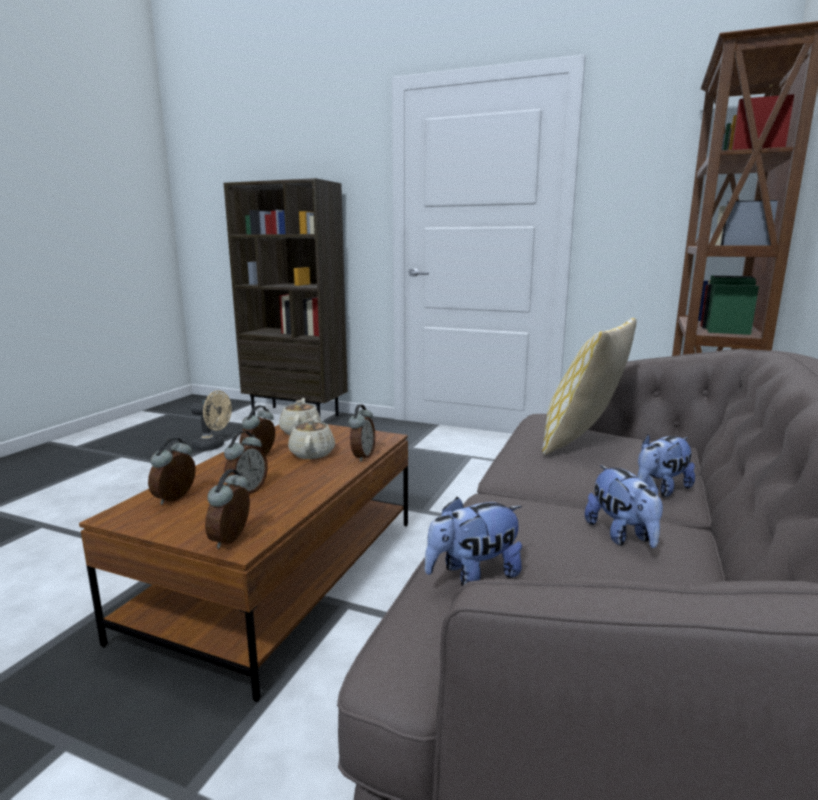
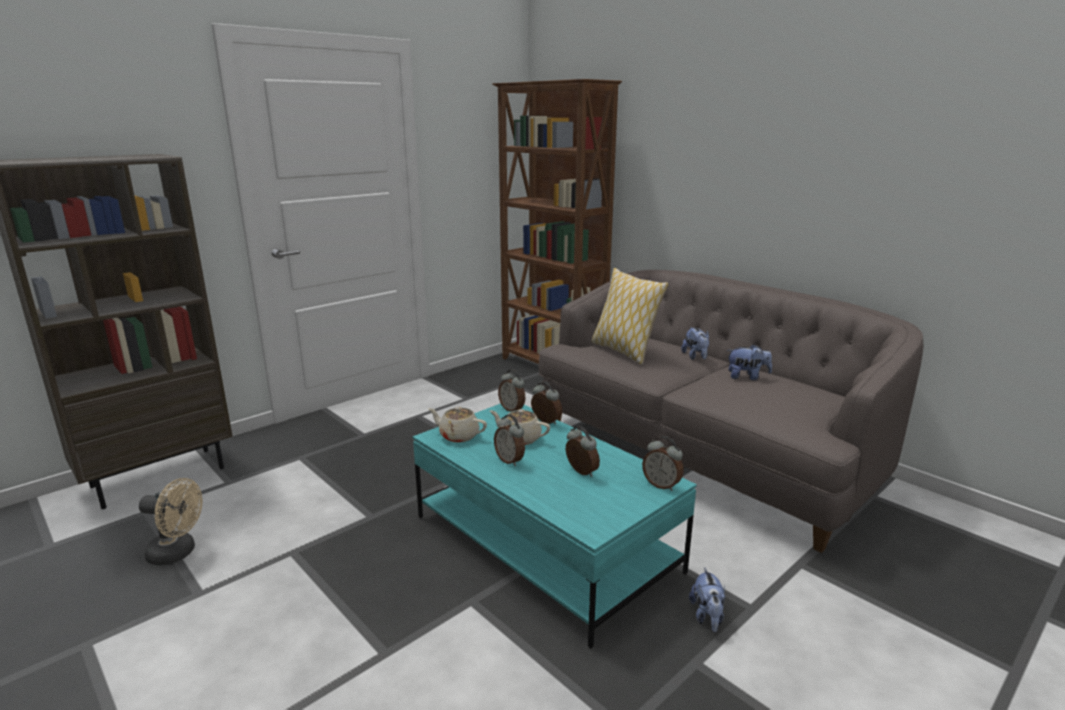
camera: 65 degrees left, 5 degrees up
(176, 499) = (575, 503): alarm clock -> alarm clock (512, 409)
(213, 446) = (178, 553): beige fan -> beige fan turned 60 degrees clockwise
(281, 575) = (545, 543): brown coffee table -> turquoise coffee table
(473, 575) = (773, 413): plush toy -> plush toy (707, 616)

